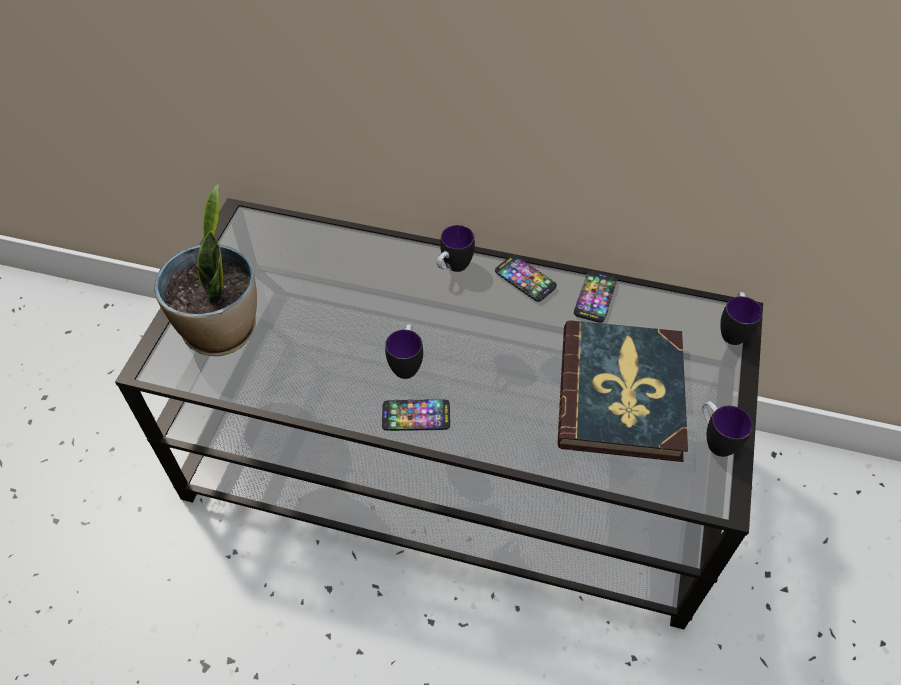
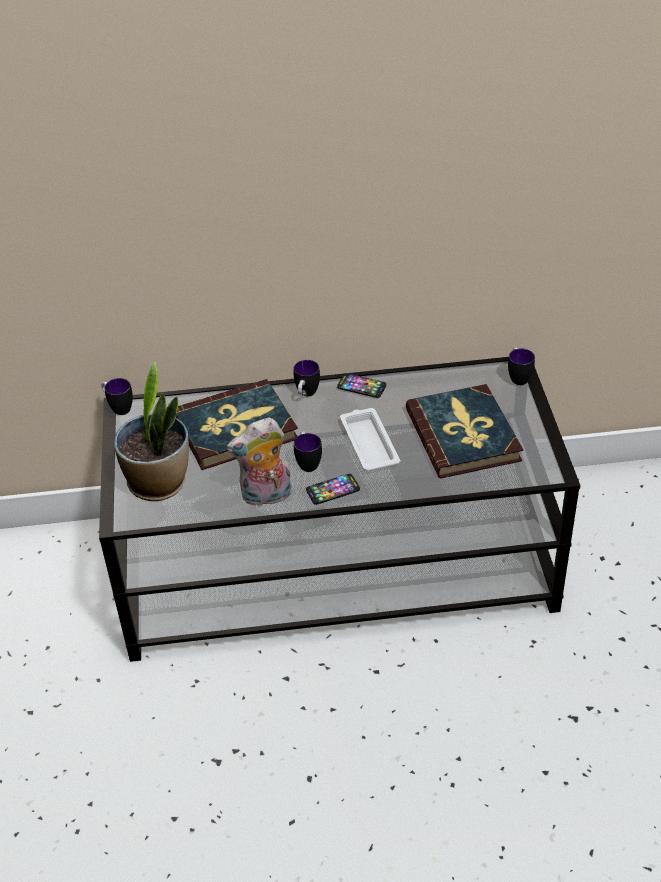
camera: 20 degrees left, 10 degrees down
(332, 395) = (266, 497): none -> plush toy
(347, 287) = (236, 428): none -> book
(495, 362) = (369, 443): none -> white tray
(595, 297) = (416, 383): phone -> none
(715, 440) = (536, 442): mug -> mug (118, 407)

